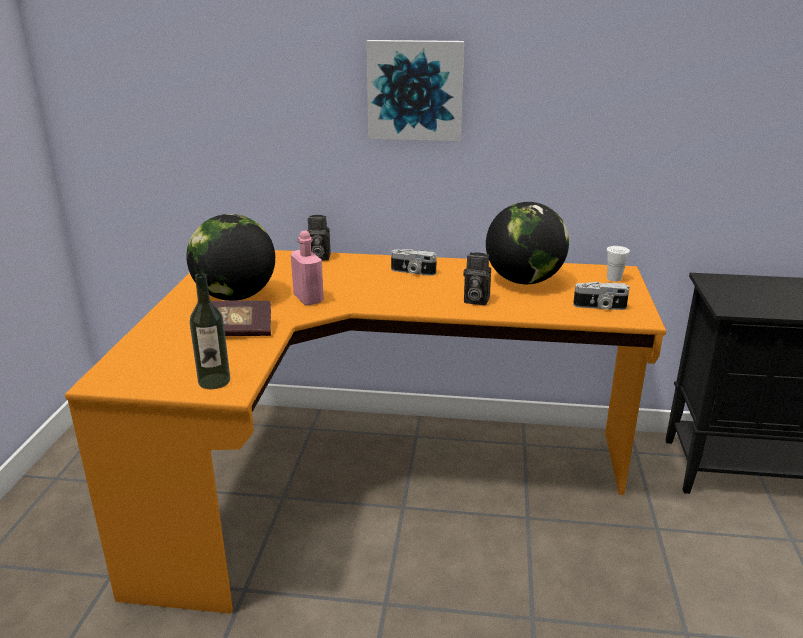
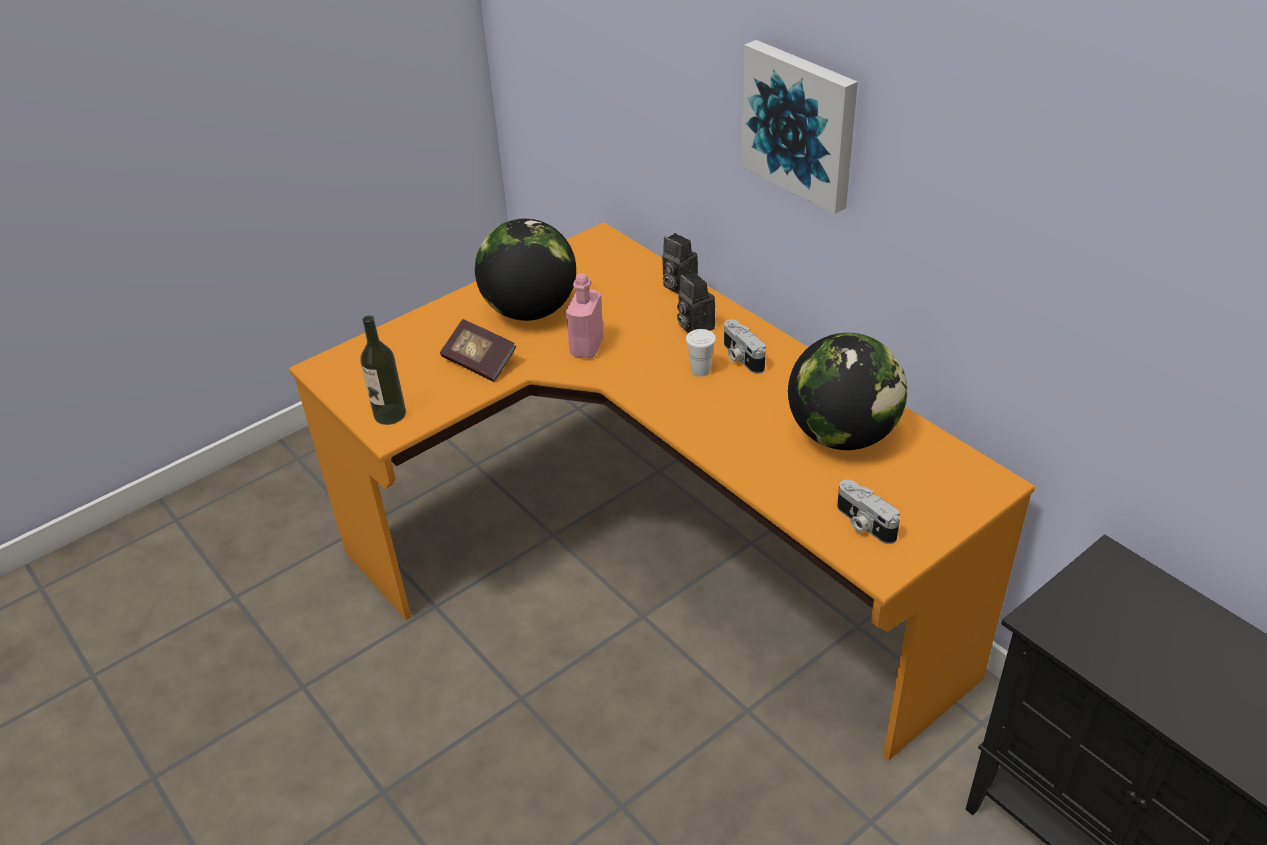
camera: 45 degrees right, 15 degrees up
(474, 300) = (741, 436): camera -> camera (693, 326)
(614, 278) = (962, 490): white cup -> white cup (700, 370)

